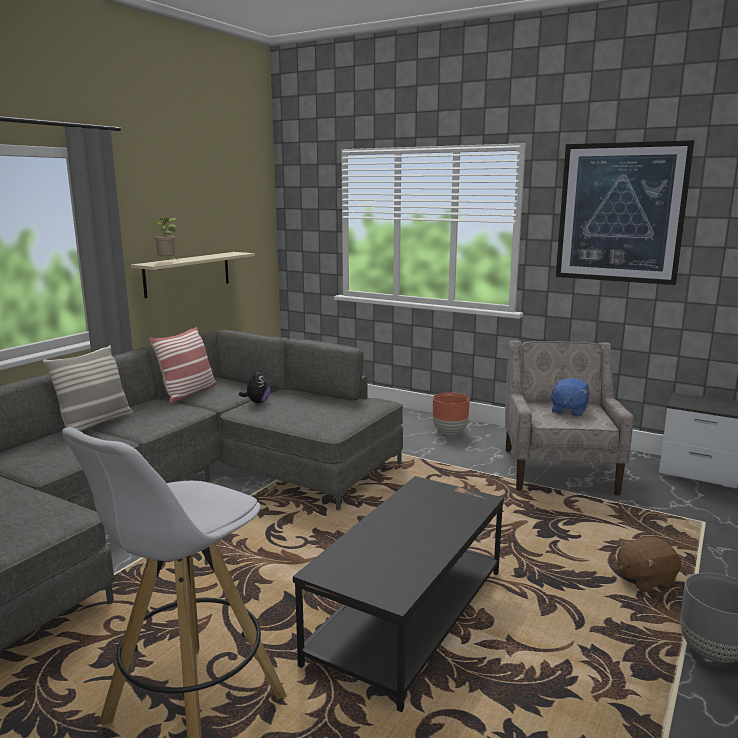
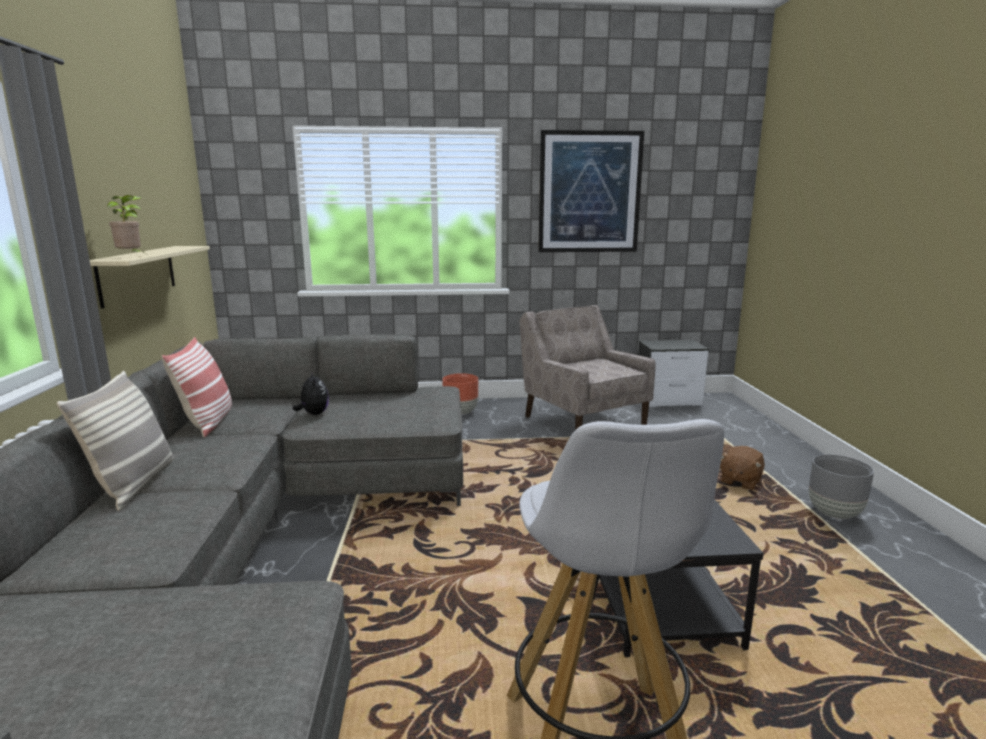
camera: 35 degrees left, 0 degrees up
(568, 411) = (594, 366): blue plush toy -> none

